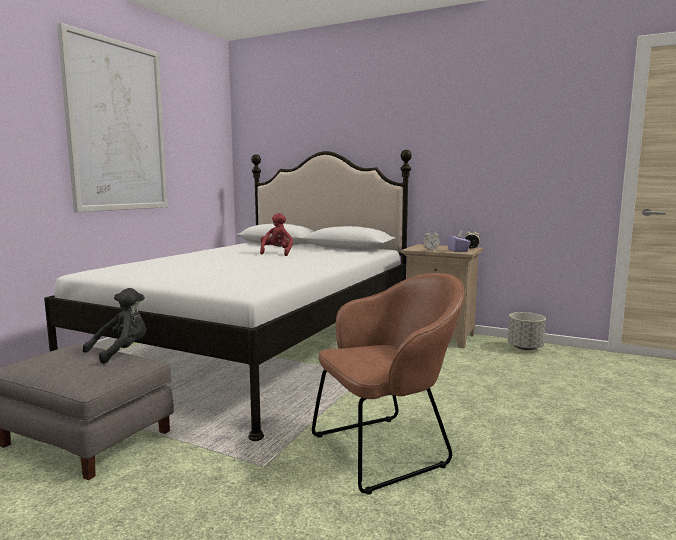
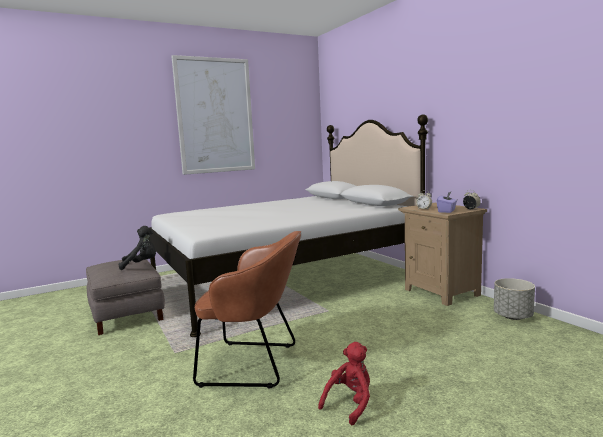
camera: 35 degrees right, 0 degrees up
(277, 253) = (306, 206): red plush toy -> red plush toy (350, 403)

